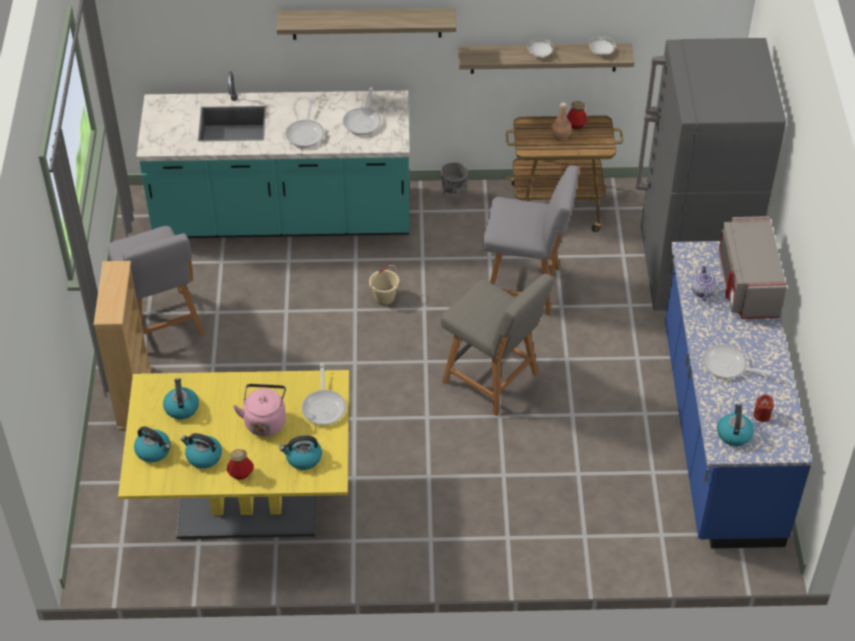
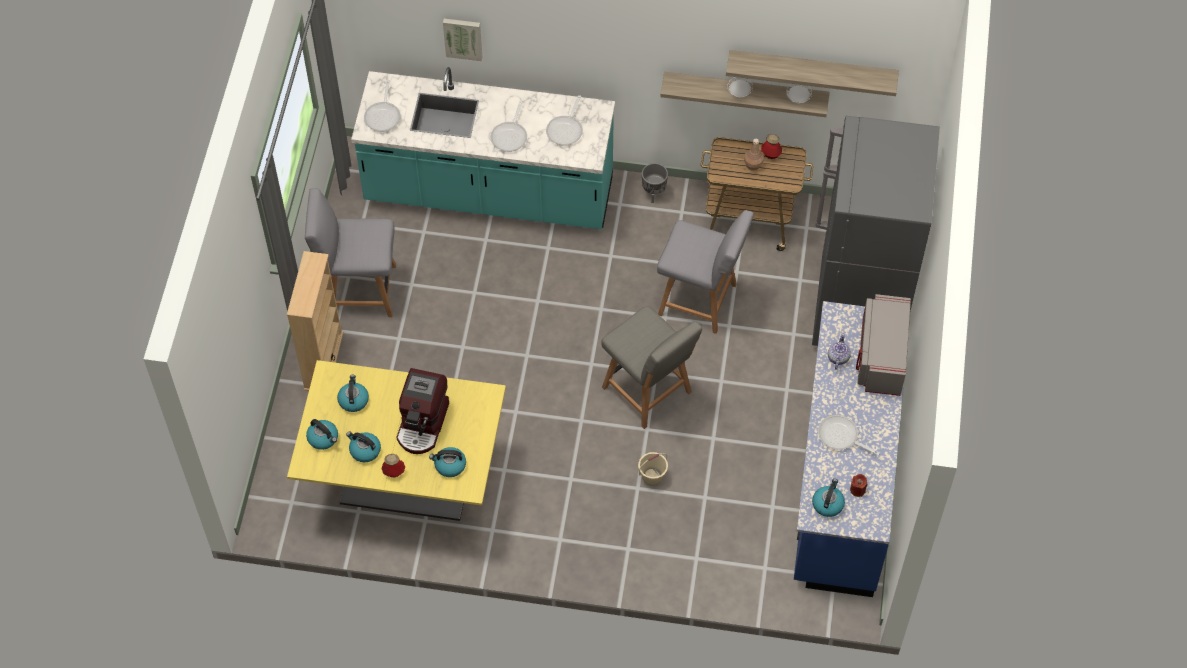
camera: 10 degrees right, 10 degrees up
(162, 324) = (359, 290): grey chair -> grey chair turned 105 degrees clockwise
(243, 36) = (463, 38): none -> picture
(265, 420) = (423, 424): pink kettle -> coffee machine
(324, 406) = (477, 418): frying pan -> frying pan (383, 116)
(367, 23) = (578, 43): shelf -> shelf (812, 70)
(384, 297) = (567, 292): beige bucket -> beige bucket (652, 476)

